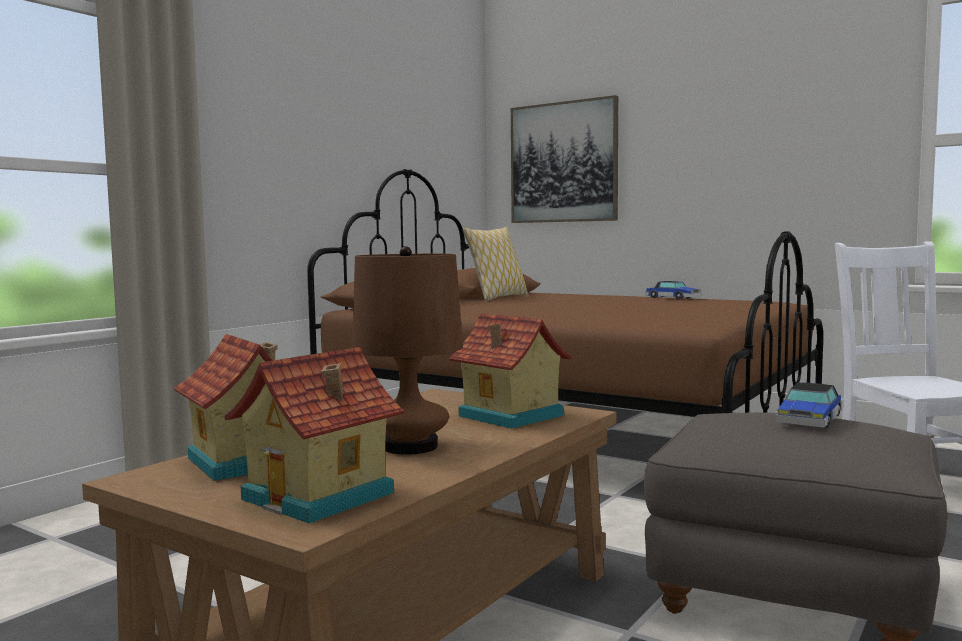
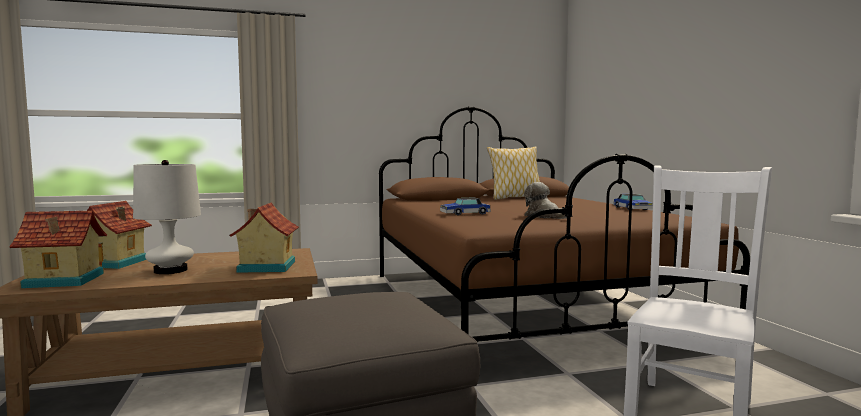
camera: 40 degrees right, 0 degrees up
(410, 446) = (170, 270): brown table lamp -> white table lamp
(563, 162) = (602, 95): picture -> none
(660, 311) = (544, 216): none -> plush toy
(810, 420) = (378, 304): toy car -> toy car (465, 214)

